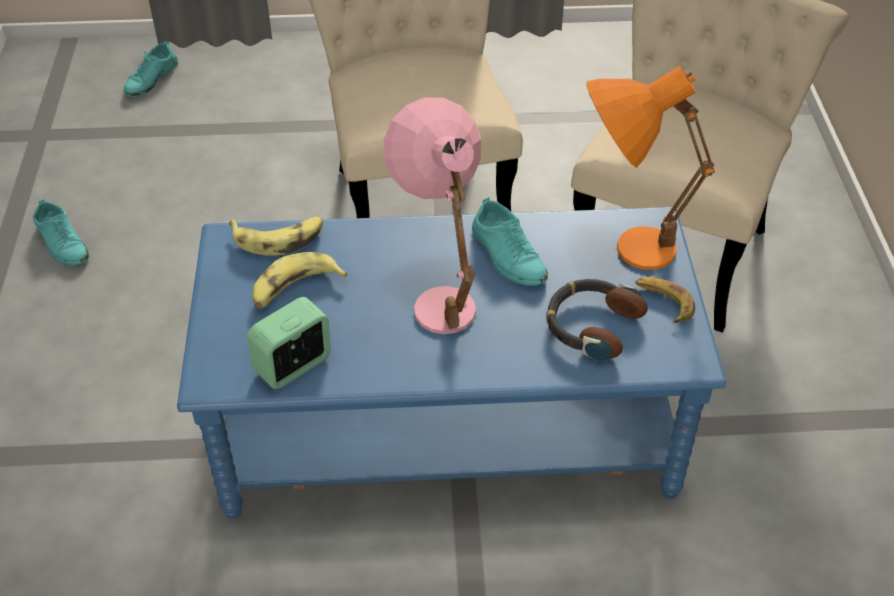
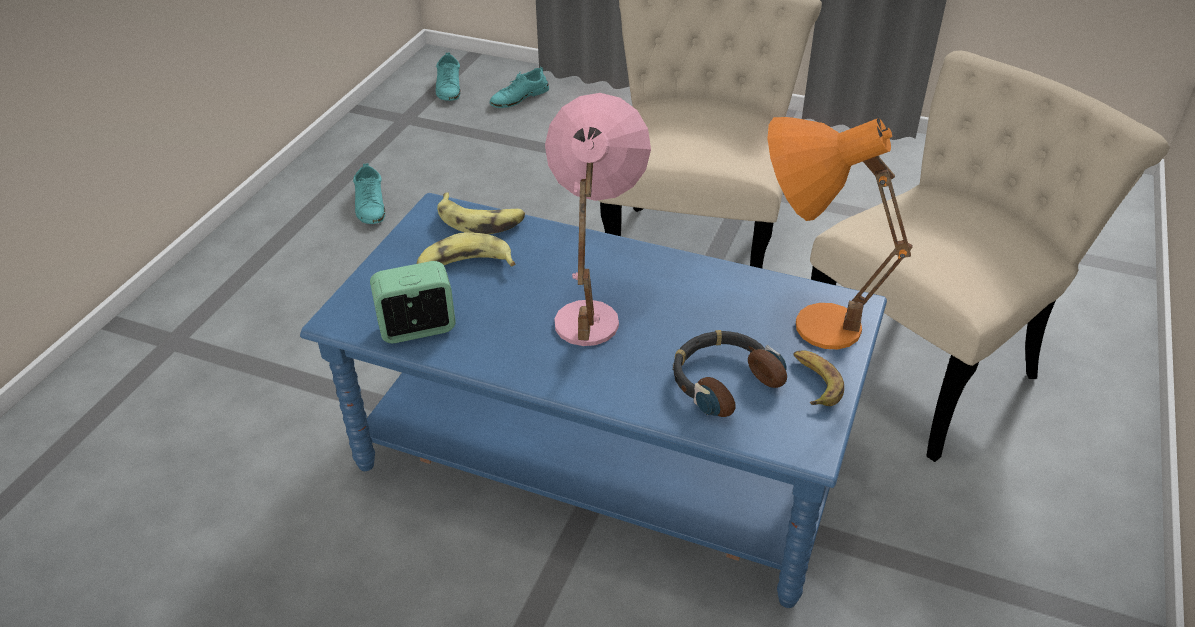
camera: 25 degrees right, 5 degrees down
(508, 255) = (681, 293): turquoise shoe -> turquoise shoe (449, 87)

